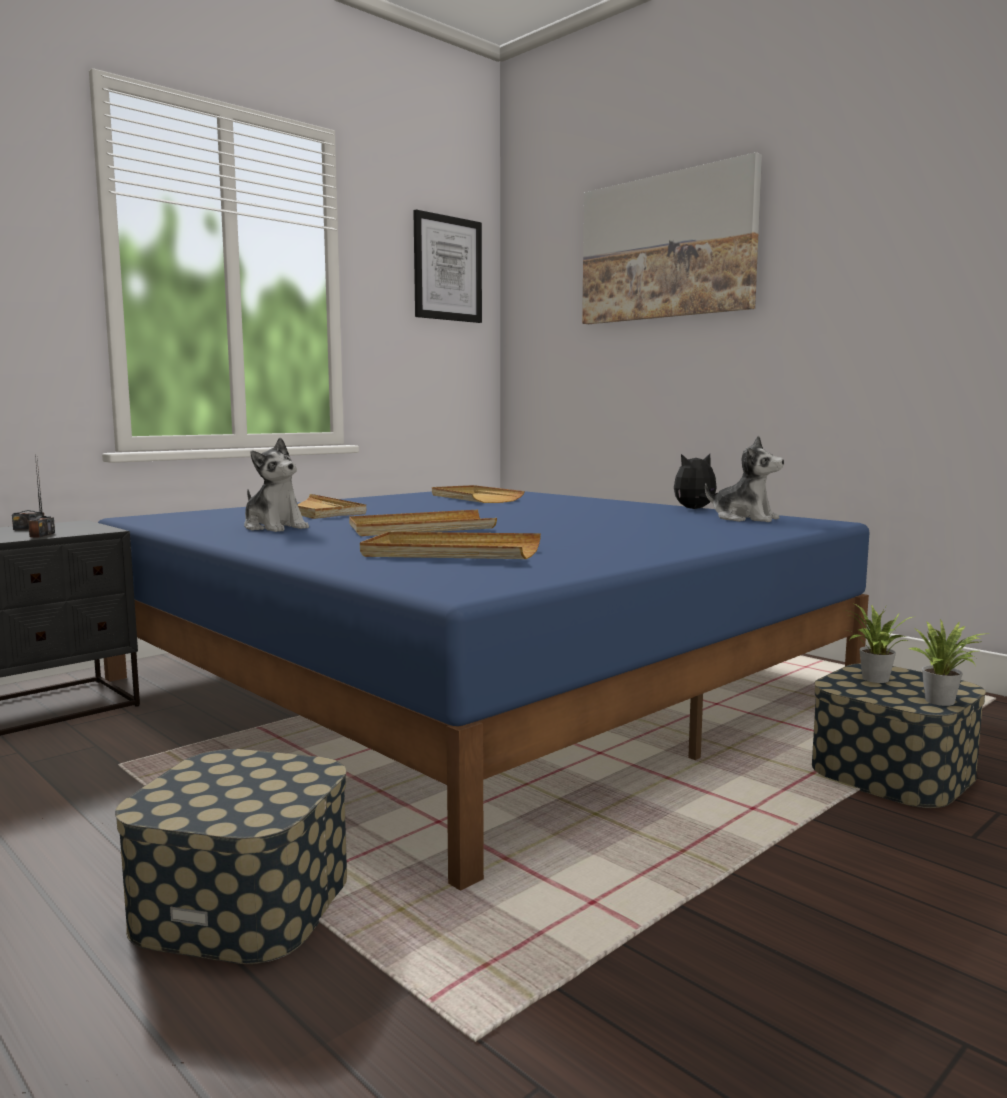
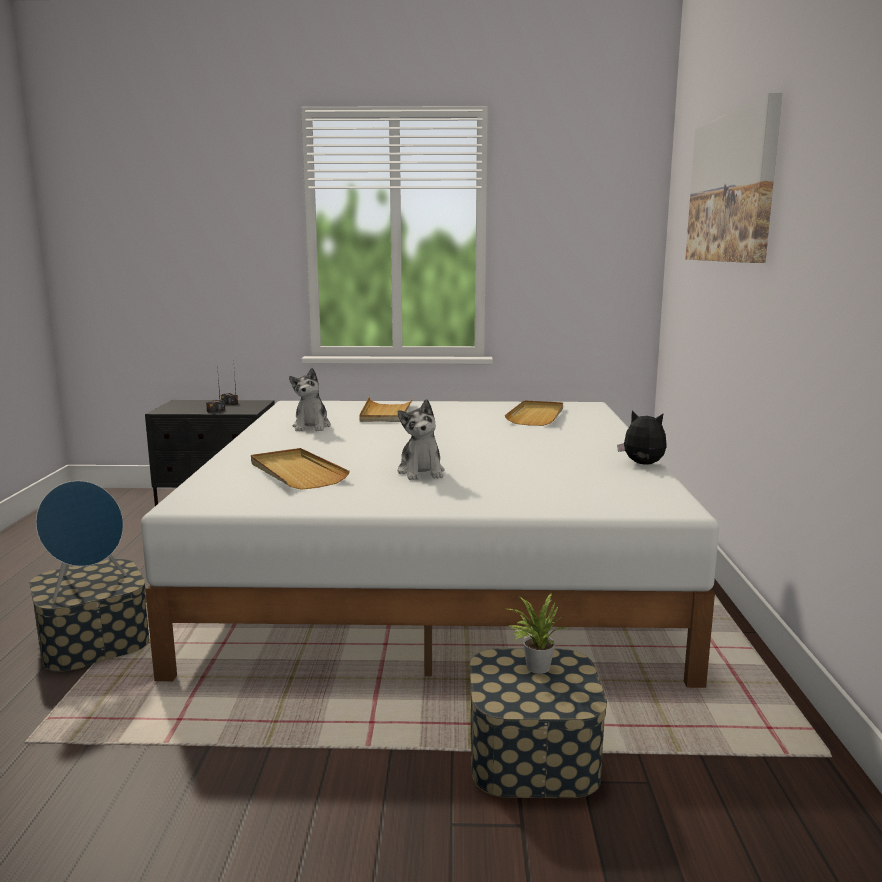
camera: 45 degrees right, 5 degrees up
(255, 791) = (86, 586): none -> blue speaker
(420, 529) = (370, 445): beige tray -> none
(447, 268) = (601, 204): picture -> none
(476, 685) = (437, 568): blue bed -> white bed
(745, 519) = (625, 486): plush toy -> plush toy (421, 472)
(944, 702) = (521, 707): potted plant -> none

